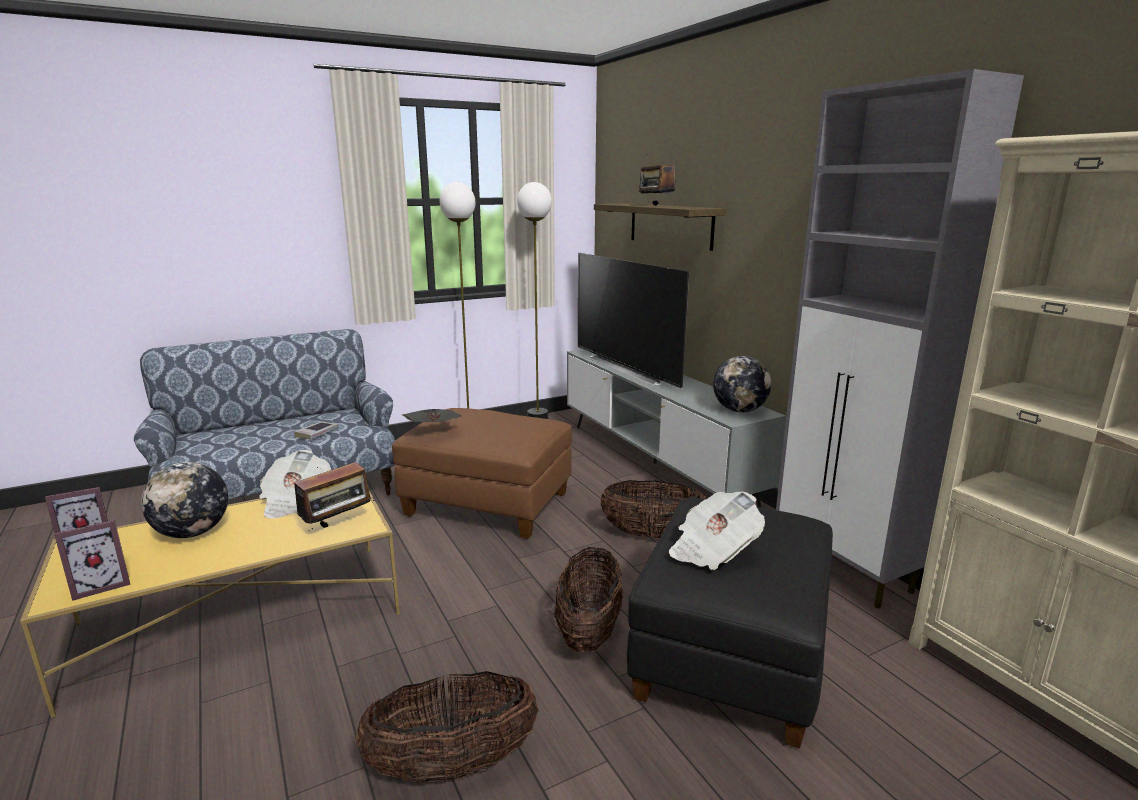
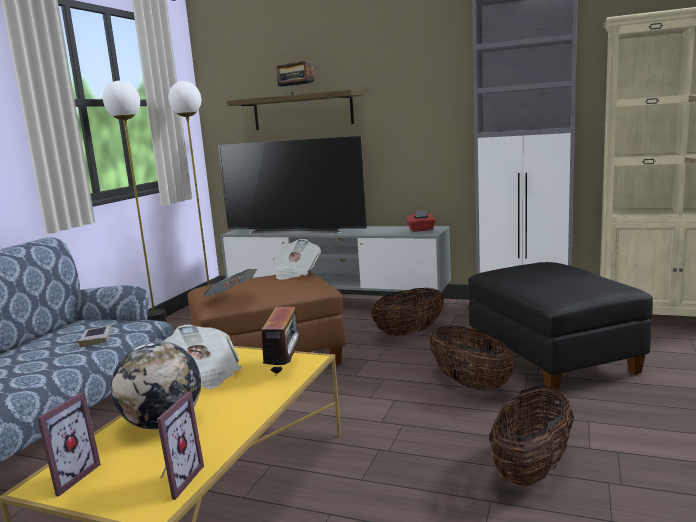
camera: 40 degrees left, 5 degrees down
(712, 550) = (548, 281): newspaper -> newspaper (296, 273)
(739, 410) = (421, 230): globe -> red tissue box

